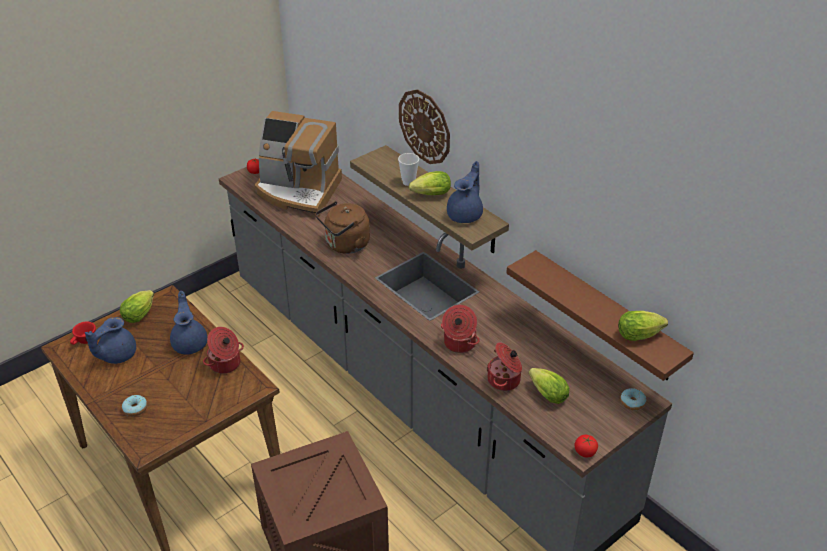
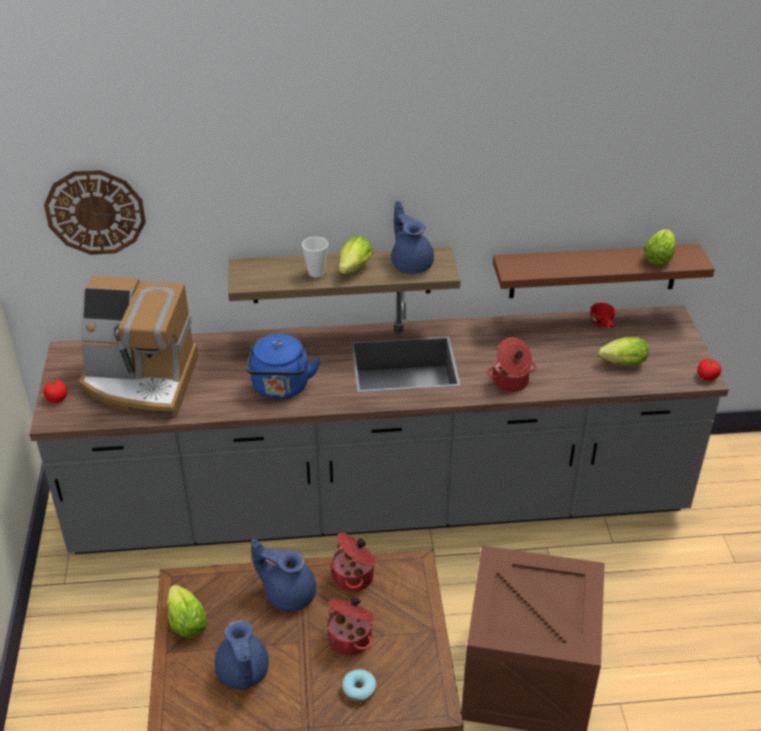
camera: 55 degrees left, 0 degrees up
(84, 341) = (183, 698): red cup -> red cup (603, 324)
(298, 191) = (141, 381): coffee machine -> coffee machine turned 45 degrees clockwise
(345, 245) = (281, 388): brown kettle -> blue kettle
(425, 126) = (302, 202): wall clock -> wall clock (95, 212)
(504, 380) = (584, 378): cooking pot -> cooking pot (351, 638)
(632, 403) = (669, 324): donut -> none

